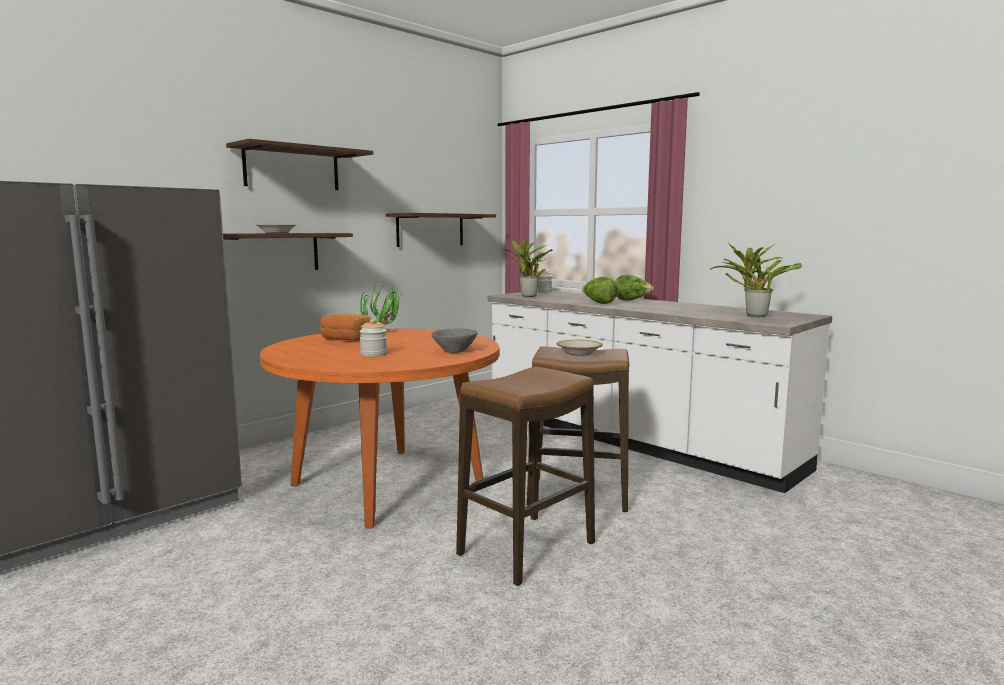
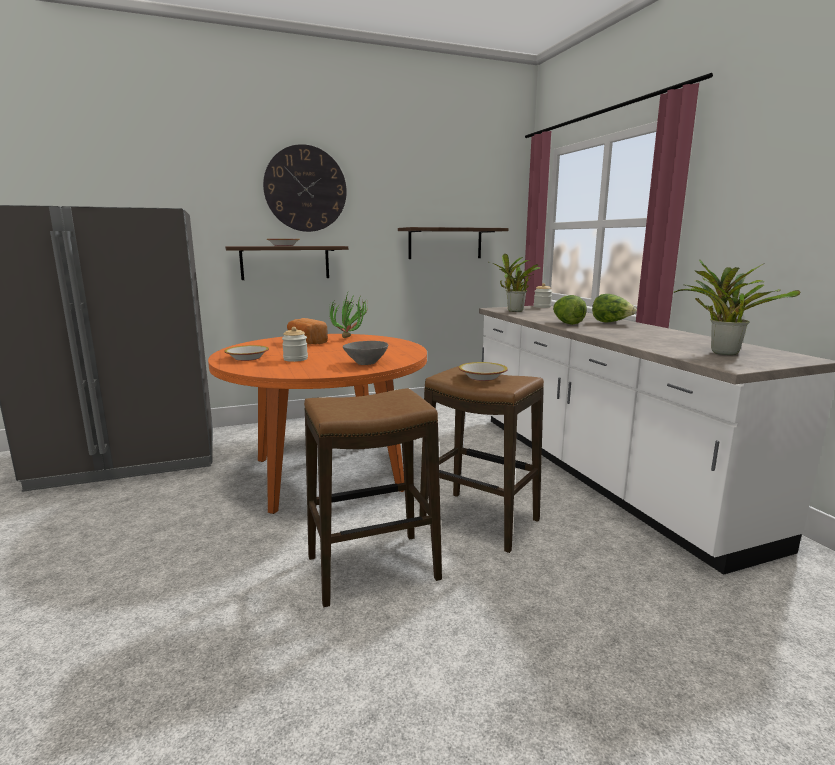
camera: 25 degrees right, 5 degrees up
(292, 168) = (305, 189): shelf -> wall clock
(316, 358) = (247, 358): none -> bowl

